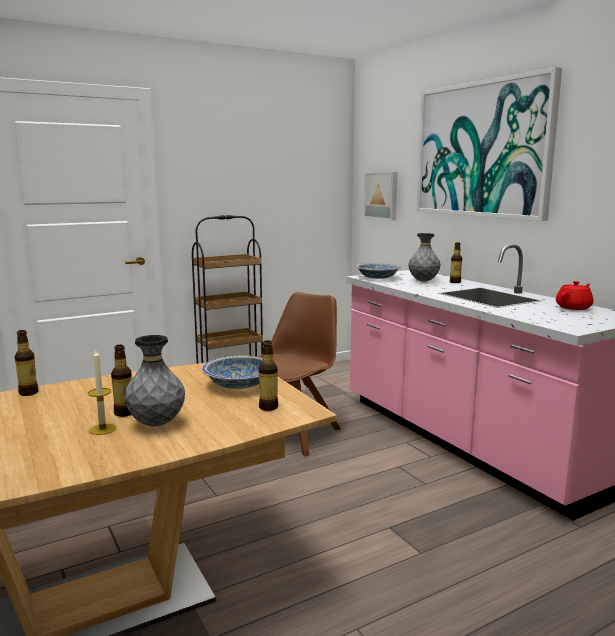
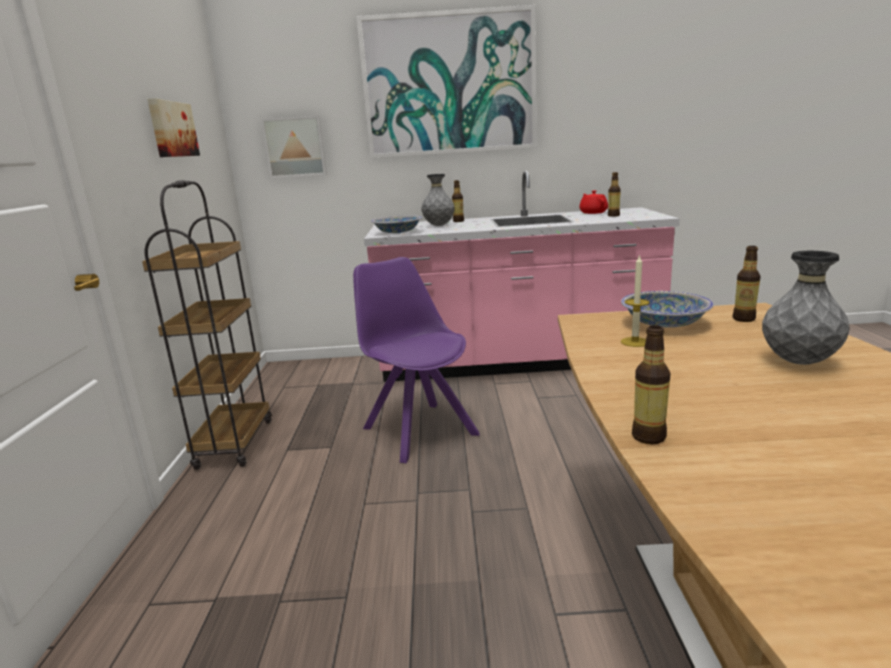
camera: 60 degrees left, 5 degrees up
(102, 429) = (821, 388): candle -> candle (635, 342)
(124, 413) = (758, 376): bottle -> bottle (613, 215)
(266, 181) = (172, 129): none -> picture
(295, 433) = (418, 429): brown chair -> purple chair

